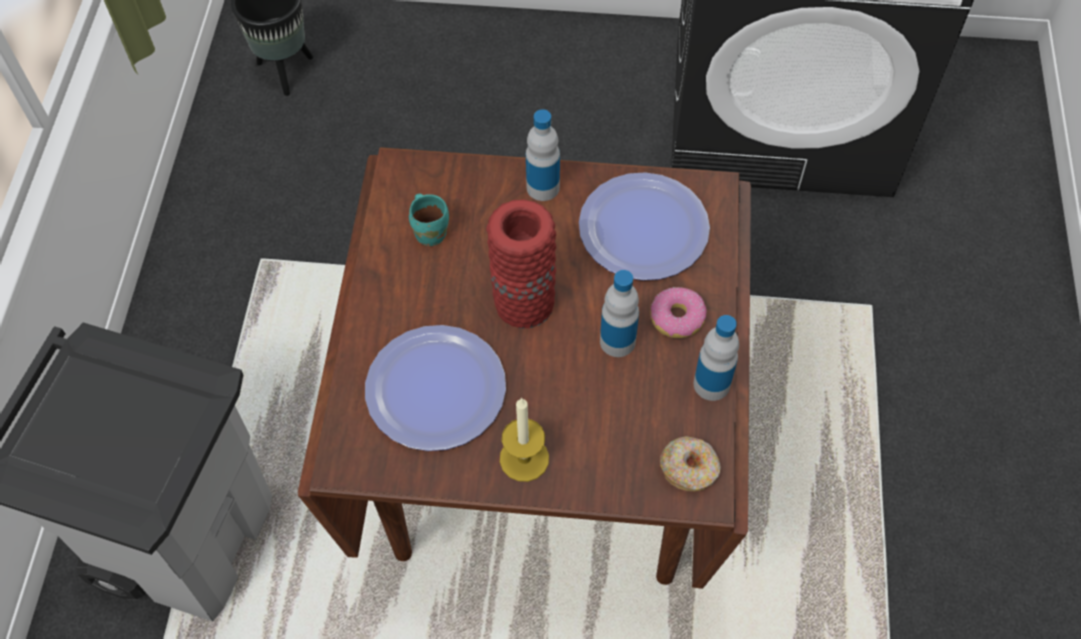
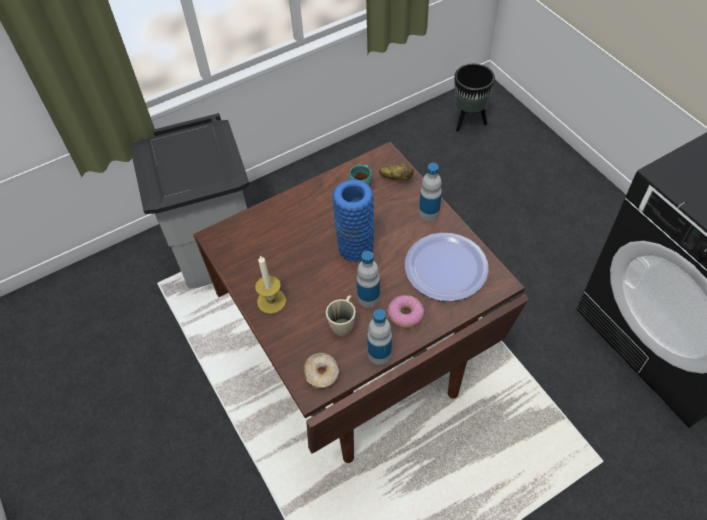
camera: 55 degrees right, 5 degrees down
(435, 389) = (280, 244): plate -> none
(451, 182) = (396, 178): none -> potato
(524, 304) = (355, 248): red vase -> blue vase
(632, 393) = (344, 322): none -> beige mug

